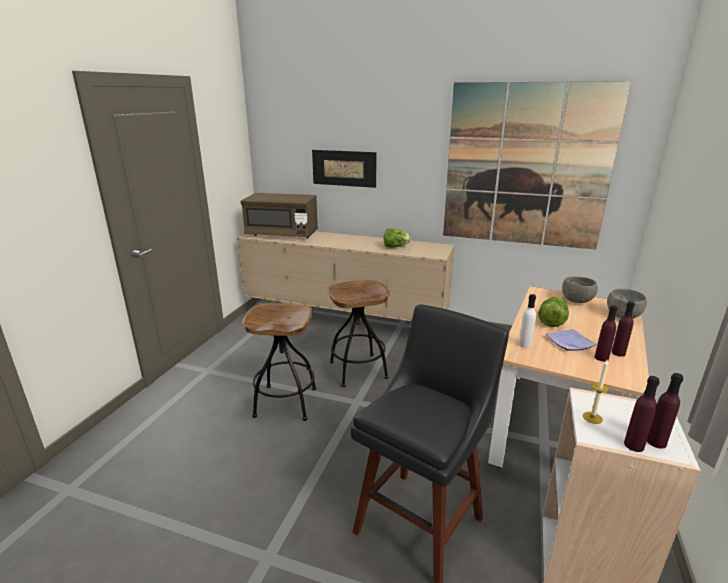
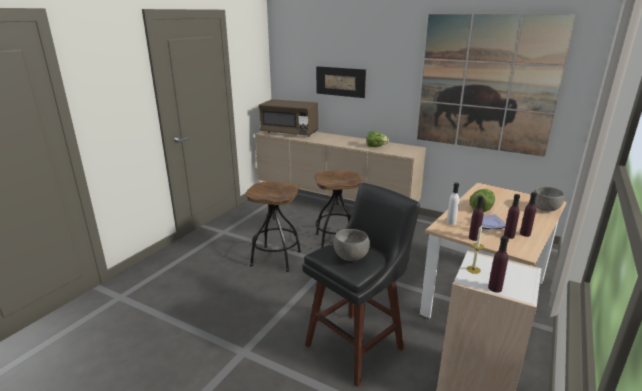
camera: 10 degrees right, 0 degrees up
(577, 301) = (512, 195): grey bowl -> grey bowl (351, 257)
(656, 442) = (513, 288): purple bottle -> purple bottle (474, 238)

